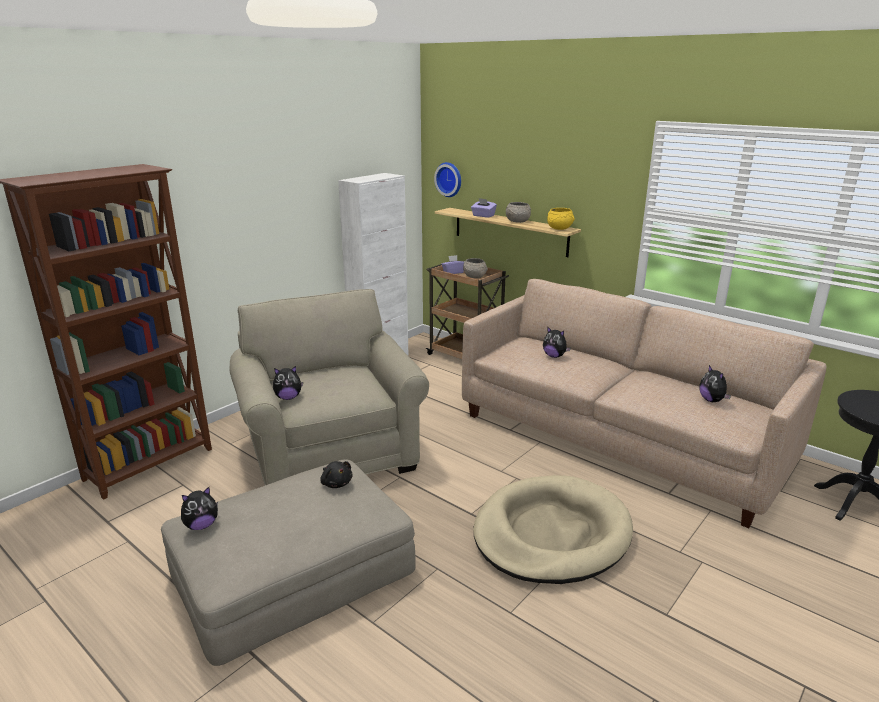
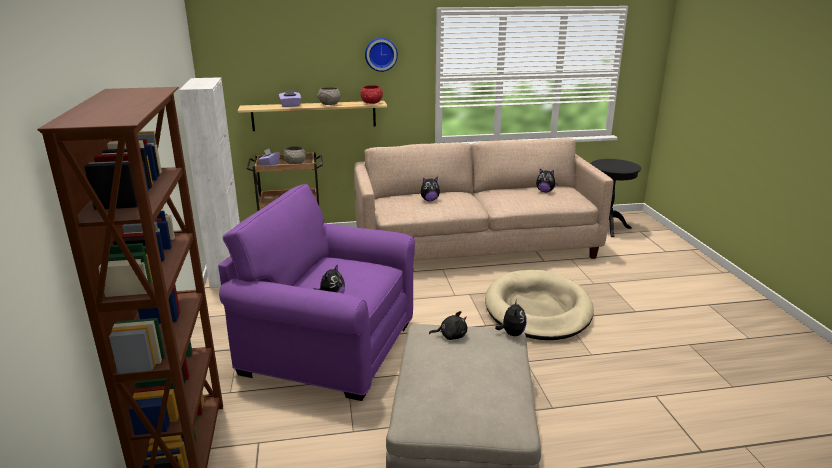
camera: 50 degrees left, 0 degrees up
(201, 525) = (432, 413): plush toy -> plush toy (512, 334)
(331, 452) = (329, 347): beige armchair -> purple armchair
(449, 179) = (236, 77): wall clock -> wall clock (381, 54)
(560, 228) = (372, 103): yellow bowl -> red bowl

